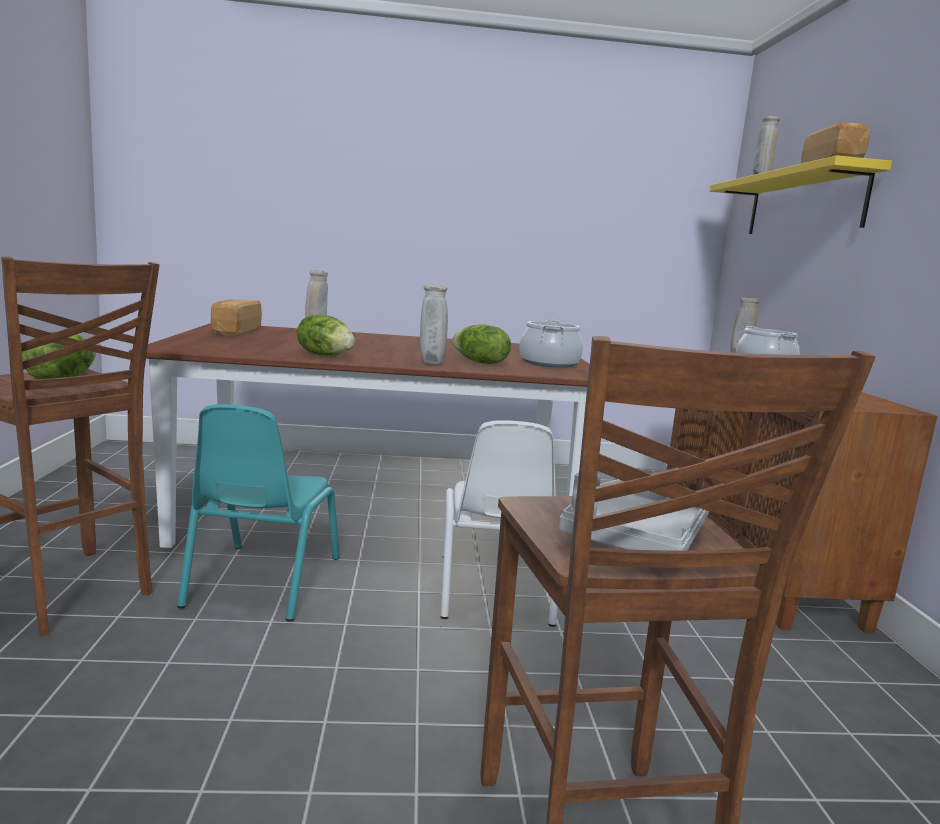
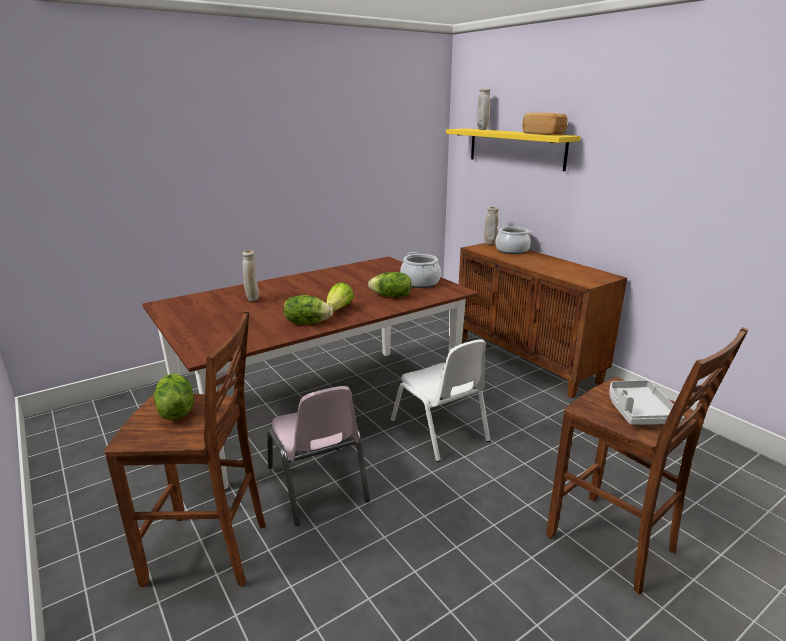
camera: 30 degrees left, 10 degrees up
(235, 332) = (191, 312): bread -> none
(262, 581) = (317, 484): turquoise chair -> pink chair
(388, 356) = (339, 309): none -> lettuce
(431, 364) = (375, 309): beige vase -> none

